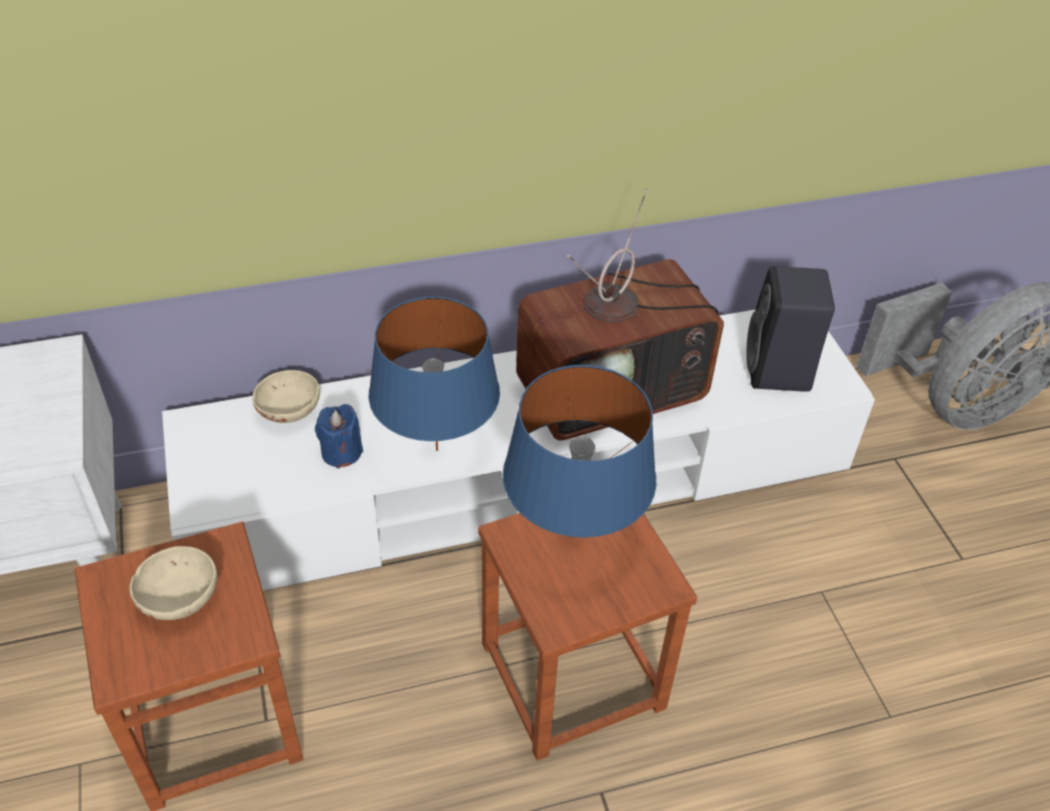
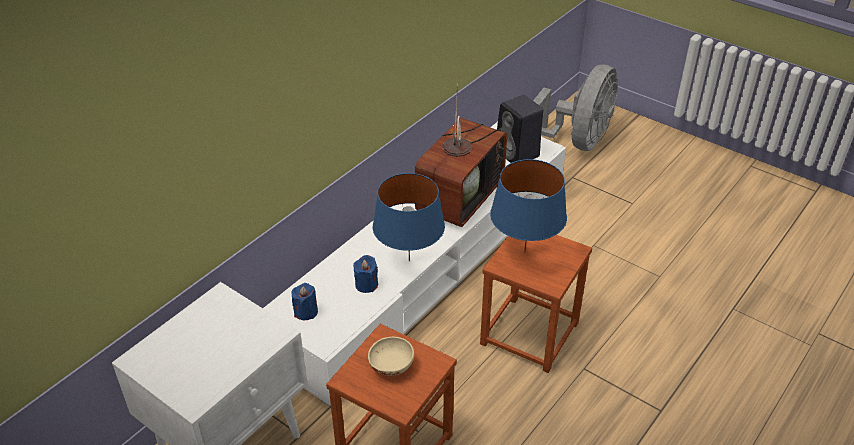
camera: 35 degrees left, 5 degrees down
(225, 445) = (306, 312): none -> blue candle
(288, 411) = (319, 281): beige bowl -> none

